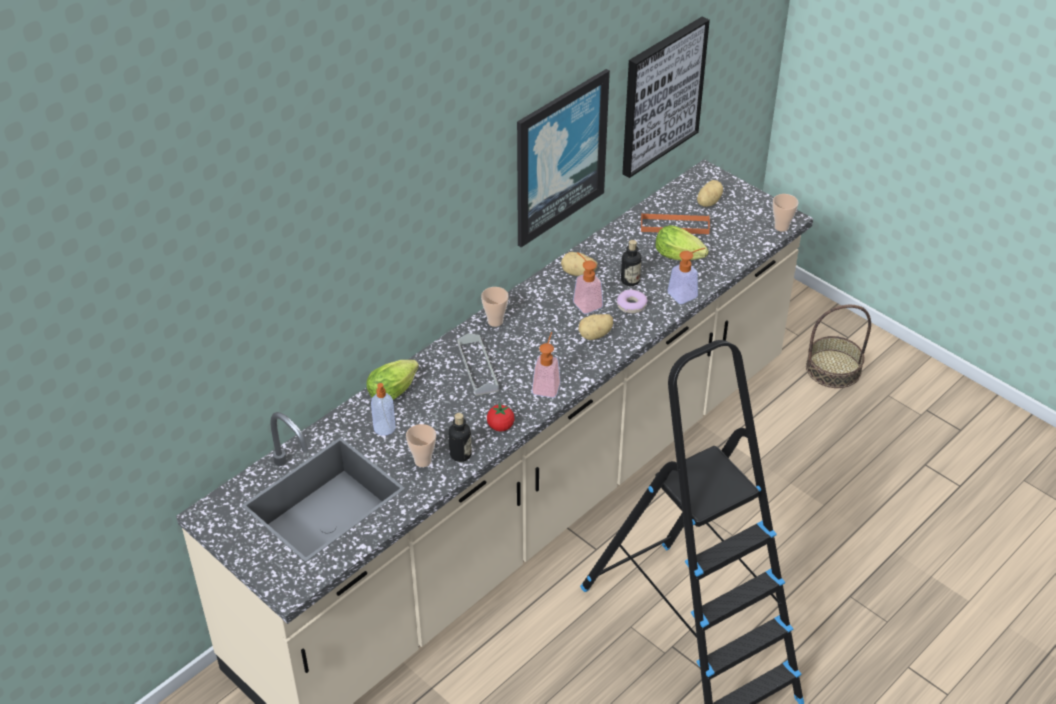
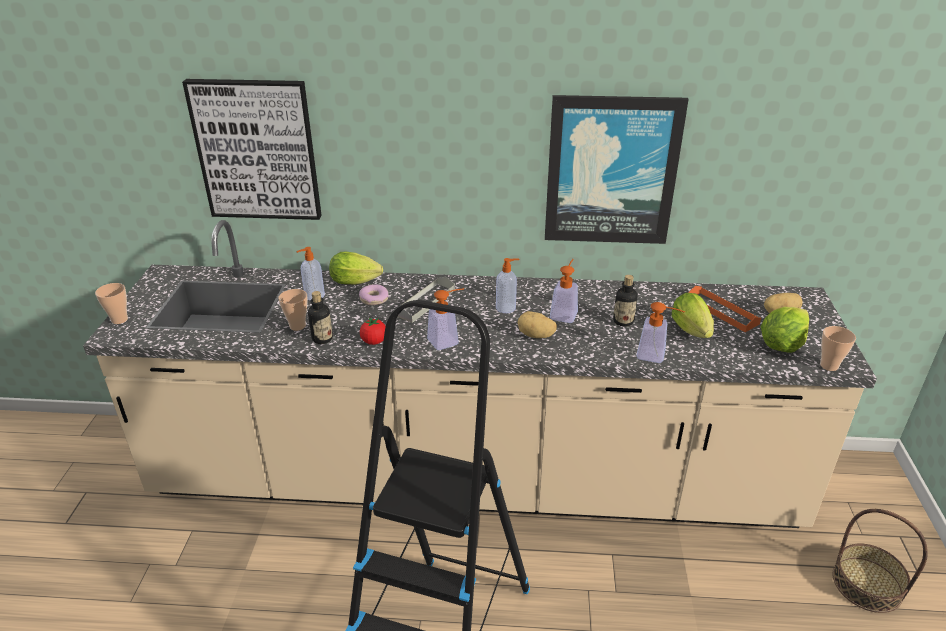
camera: 50 degrees right, 10 degrees down
(495, 321) = (483, 286): cup -> cup (119, 319)
(541, 327) = (506, 308): none -> soap dispenser
(578, 273) = (590, 295): potato -> none
(631, 305) = (596, 336): donut -> donut (374, 299)
(661, 96) = (772, 178): picture -> picture (257, 150)
(739, 229) = (781, 344): none -> lettuce

